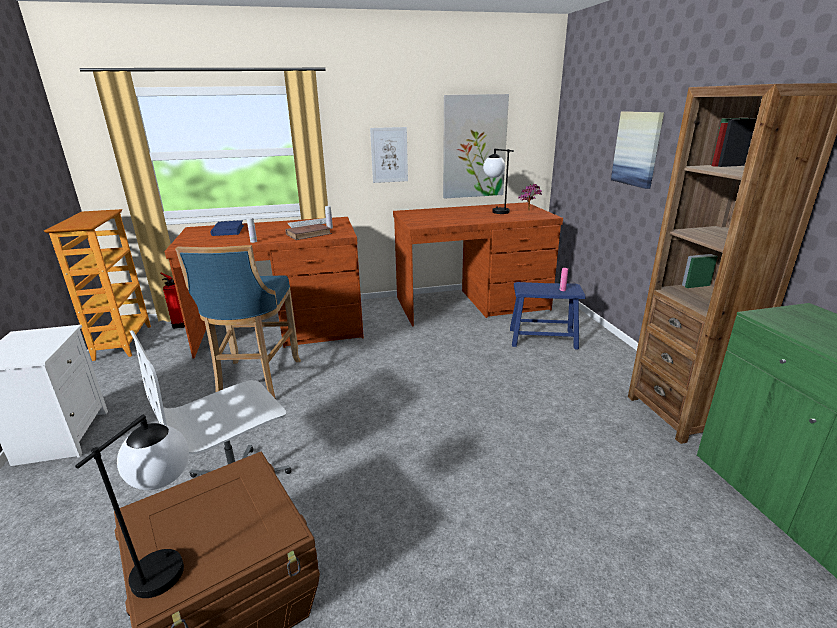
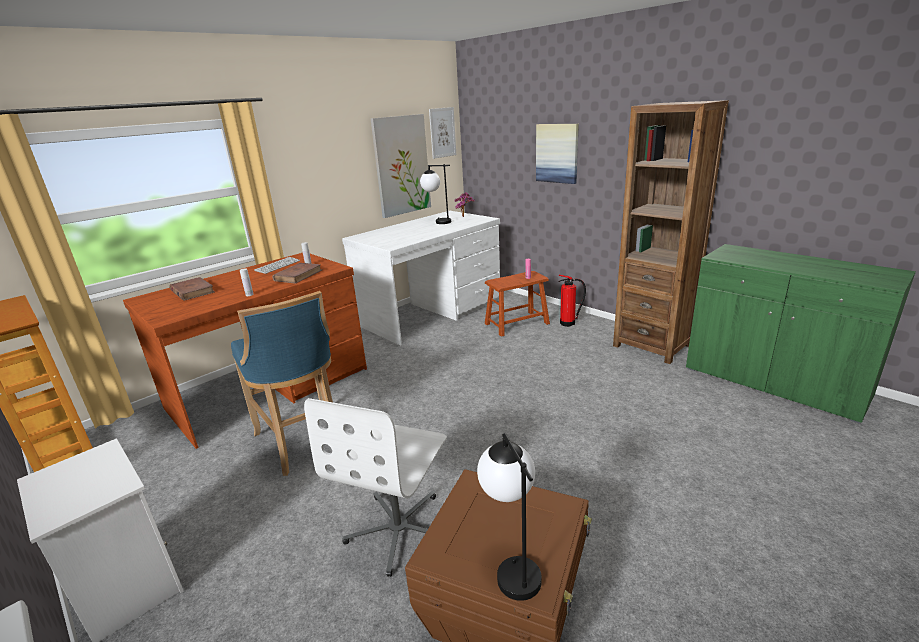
camera: 30 degrees left, 0 degrees up
(181, 325) = (132, 423): fire extinguisher -> fire extinguisher (569, 323)
(228, 230) = (192, 291): blue book -> brown book
(389, 155) = (330, 182): picture -> picture (442, 132)
(472, 304) = (432, 312): brown desk -> white desk
(542, 338) = (517, 323): blue stool -> brown stool

